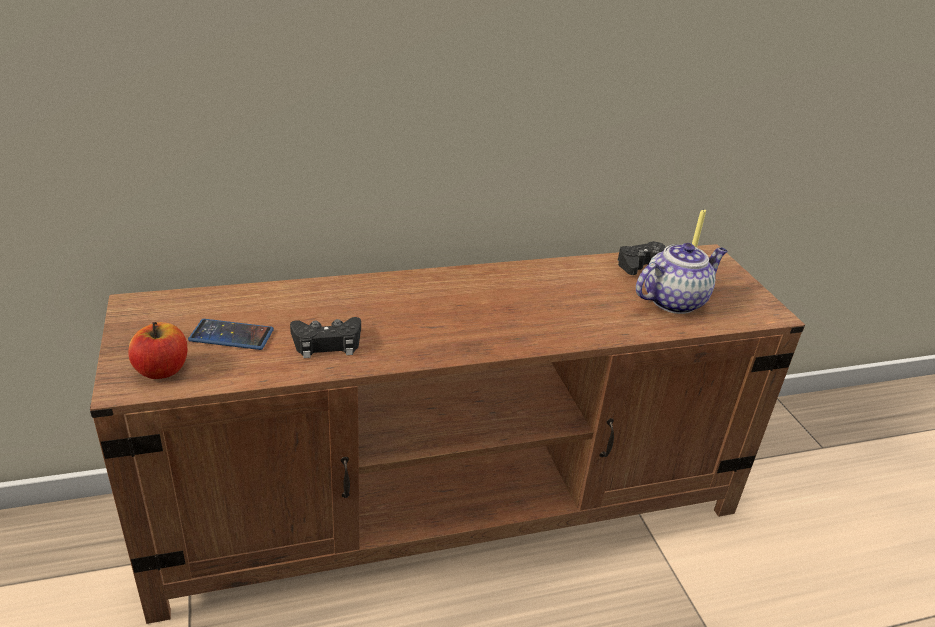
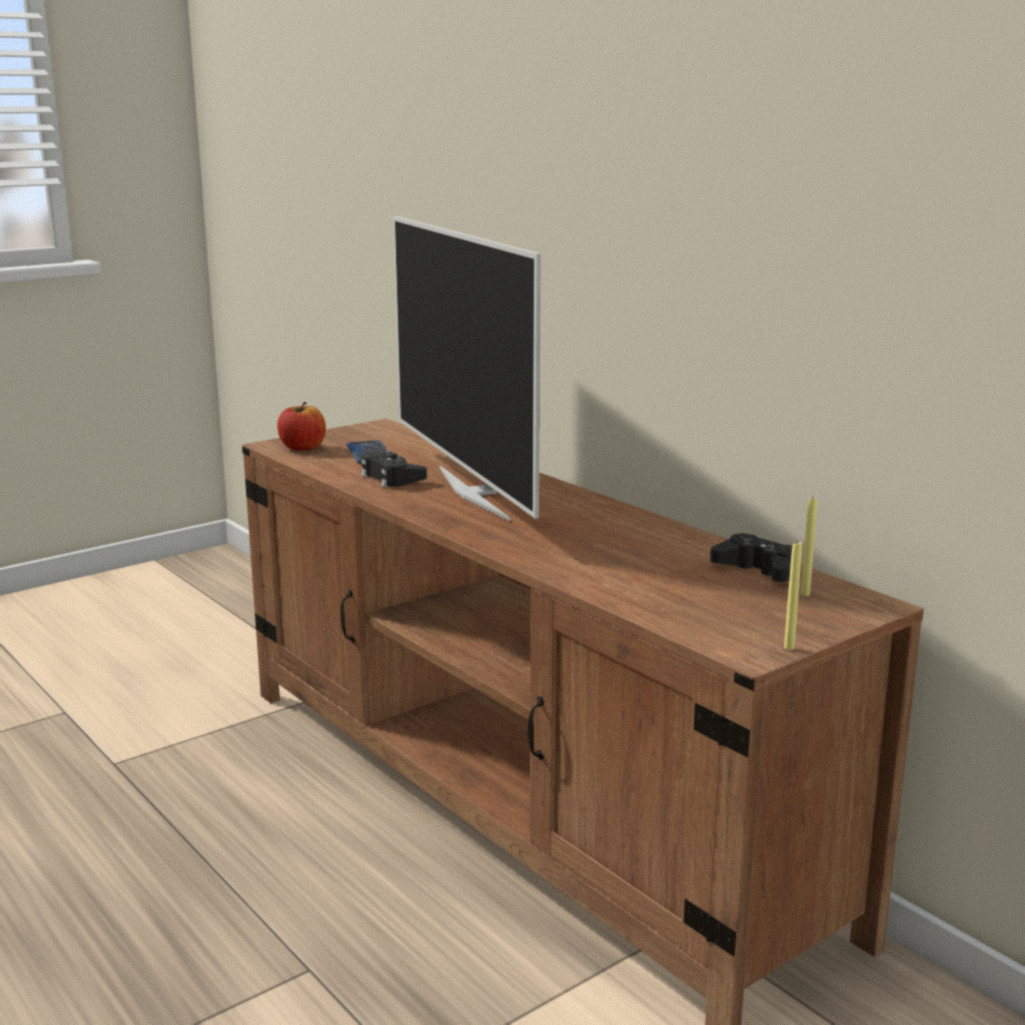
camera: 70 degrees right, 15 degrees down
(408, 314) = (475, 492): none -> television
(674, 301) = (687, 593): teapot -> none
(767, 300) = (789, 647): none -> yellow candle

